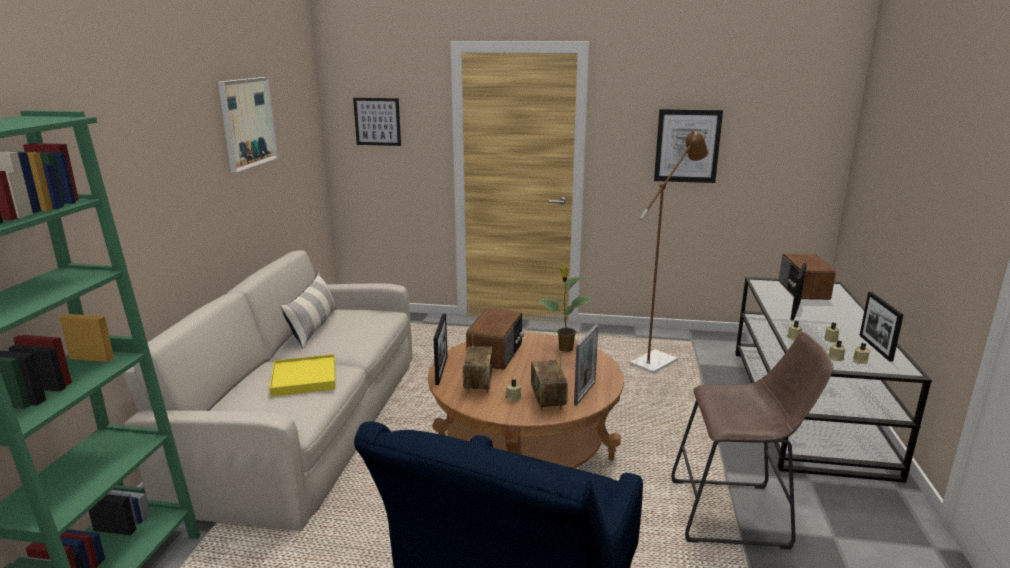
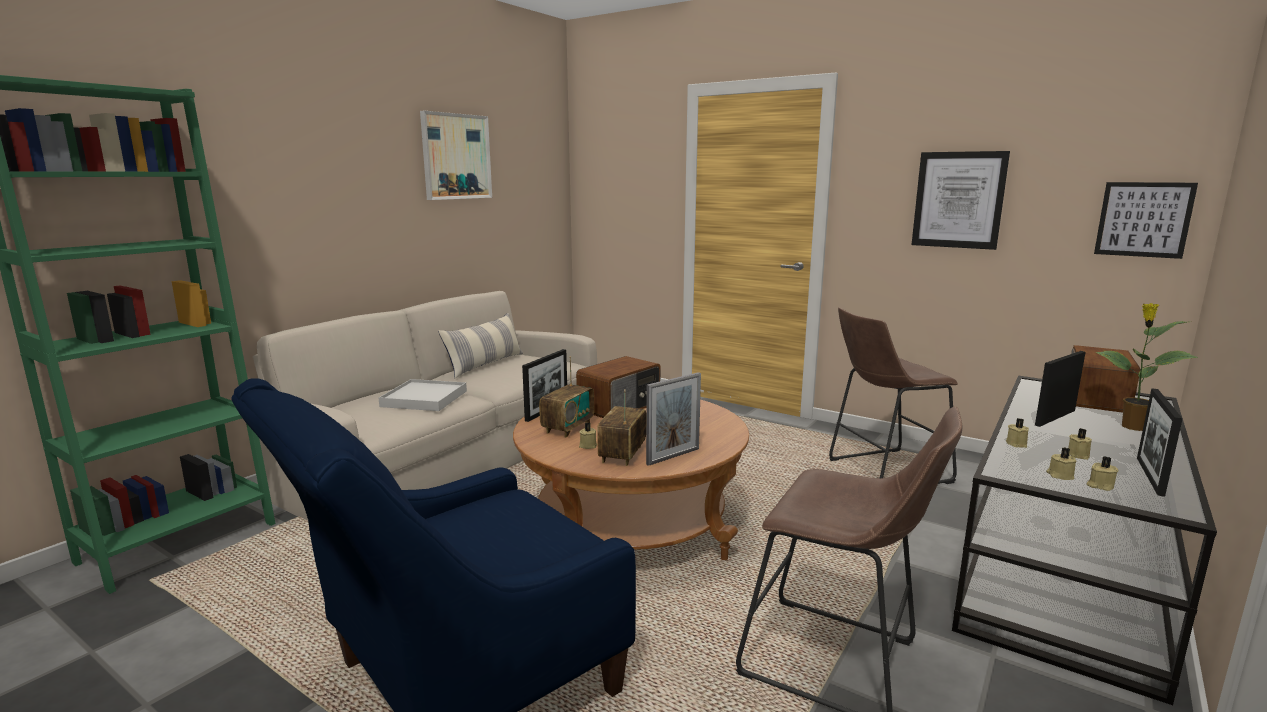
camera: 25 degrees right, 5 degrees down
(304, 378) = (424, 399): yellow tray -> white tray
(377, 121) = (616, 174): picture -> picture (1143, 219)
(565, 349) = (702, 414): potted plant -> potted plant (1132, 427)
(659, 360) = (883, 472): brown floor lamp -> brown stool

